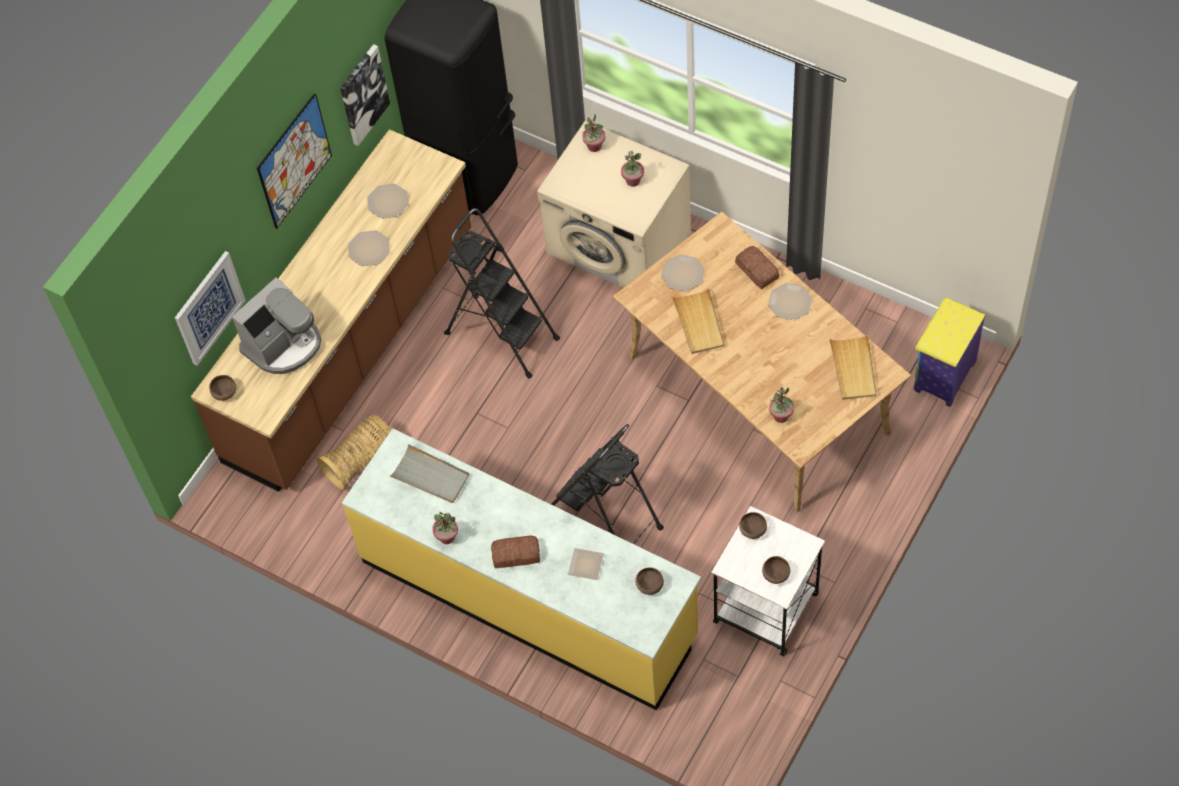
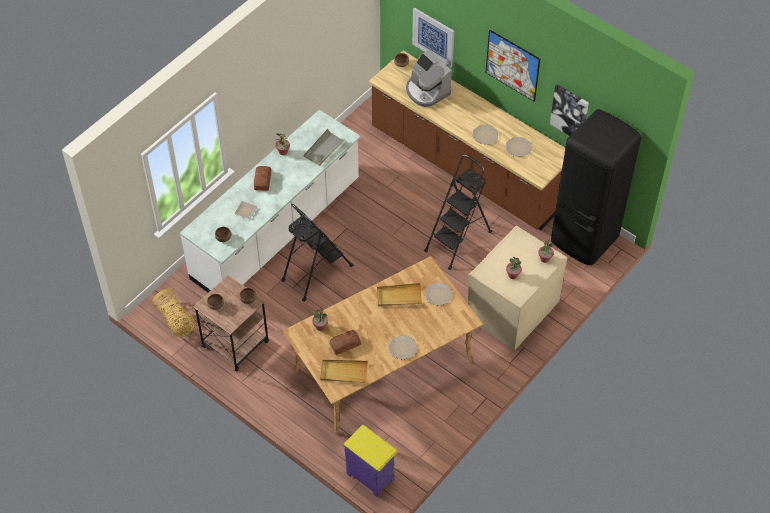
camera: 95 degrees right, 5 degrees down
(361, 459) = (388, 165): basket -> basket (176, 321)
(529, 598) = (277, 230): yellow counter -> white counter
(756, 271) = (431, 334): bread -> bread (344, 344)
(765, 609) = (234, 343): white cart -> brown cart

